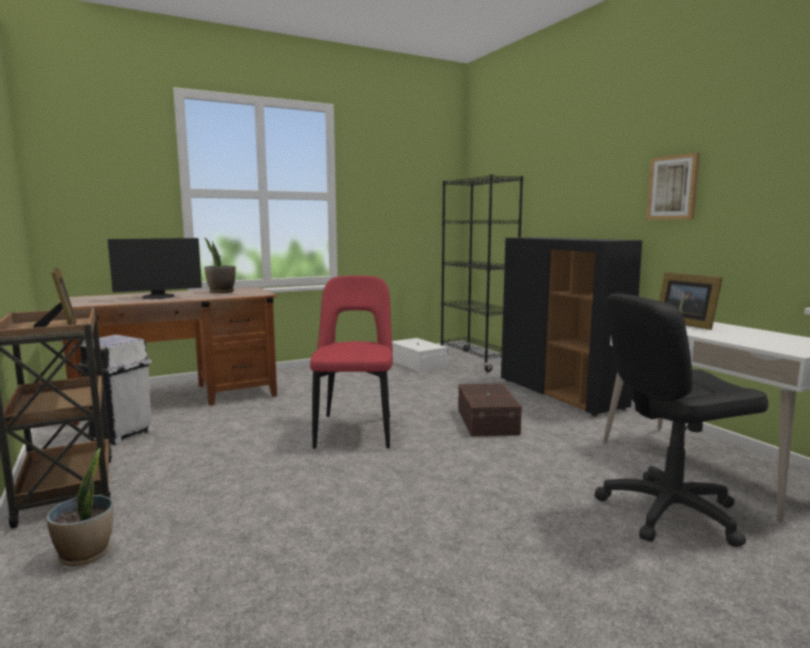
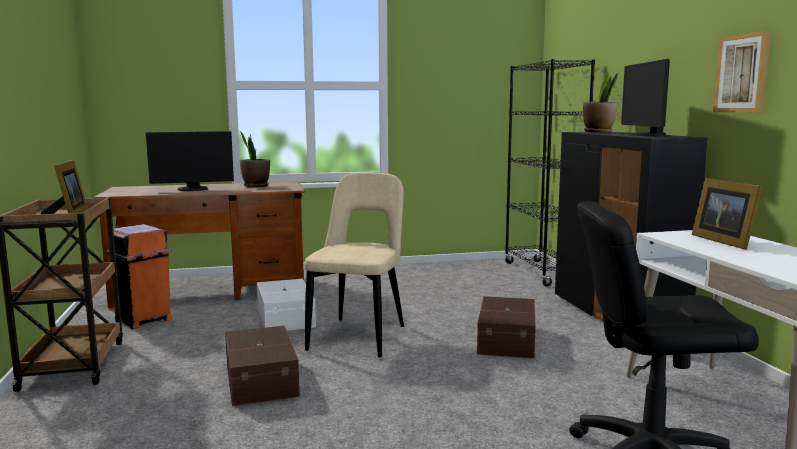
camera: 15 degrees right, 0 degrees up
(86, 554) = (58, 420): potted plant -> potted plant (598, 131)
(122, 434) = (144, 320): white trash can -> orange trash can
(287, 481) = (262, 379): none -> brown storage box
(355, 430) = (360, 336): red chair -> beige chair
(418, 363) = (473, 271): white storage box -> white storage box (286, 317)
(589, 239) = (644, 135): none -> monitor

